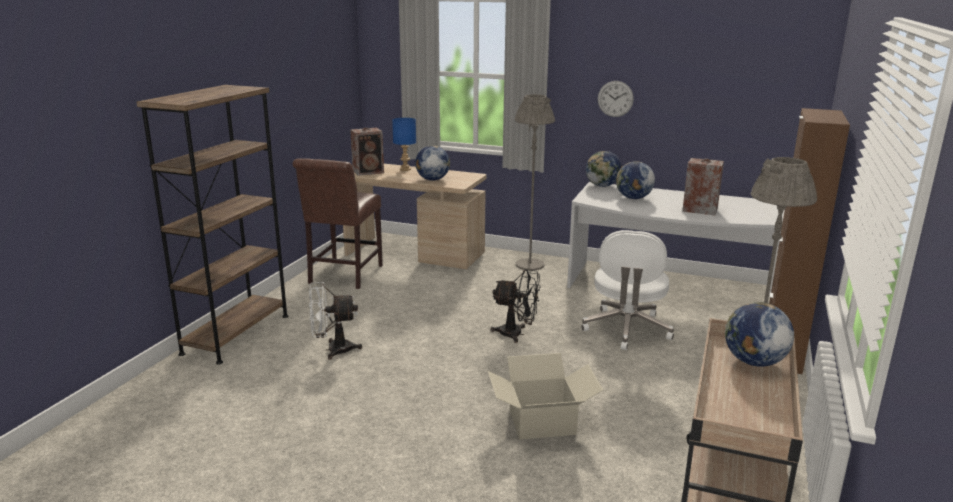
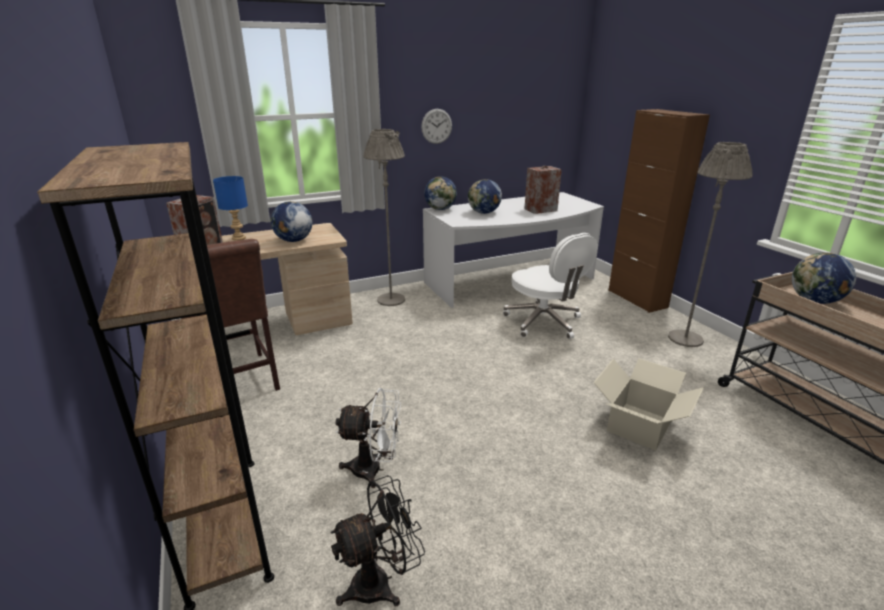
camera: 45 degrees left, 5 degrees up
(333, 350) = (374, 470): white fan -> white fan turned 120 degrees counterclockwise
(517, 334) = (490, 362): black fan -> black fan (381, 582)

